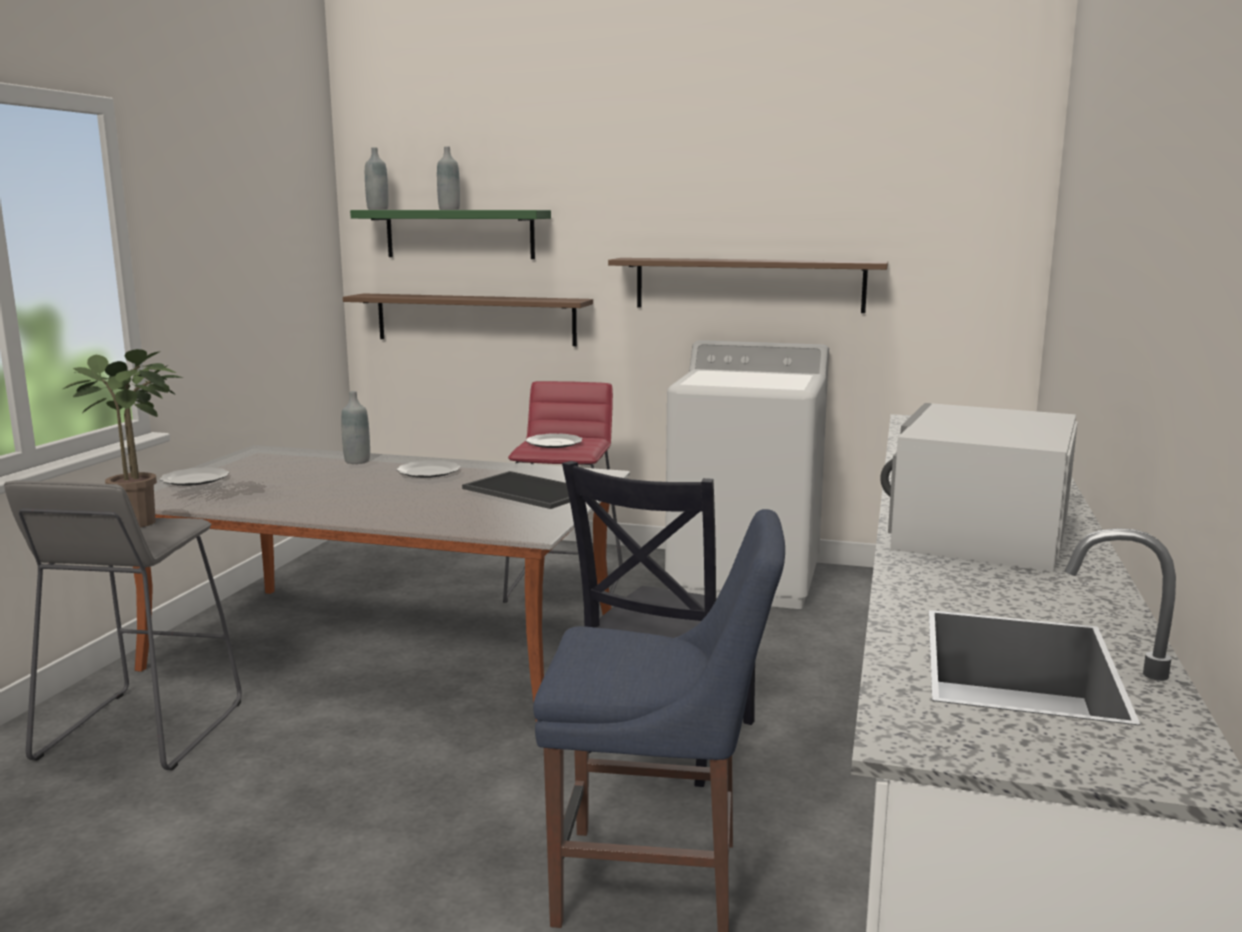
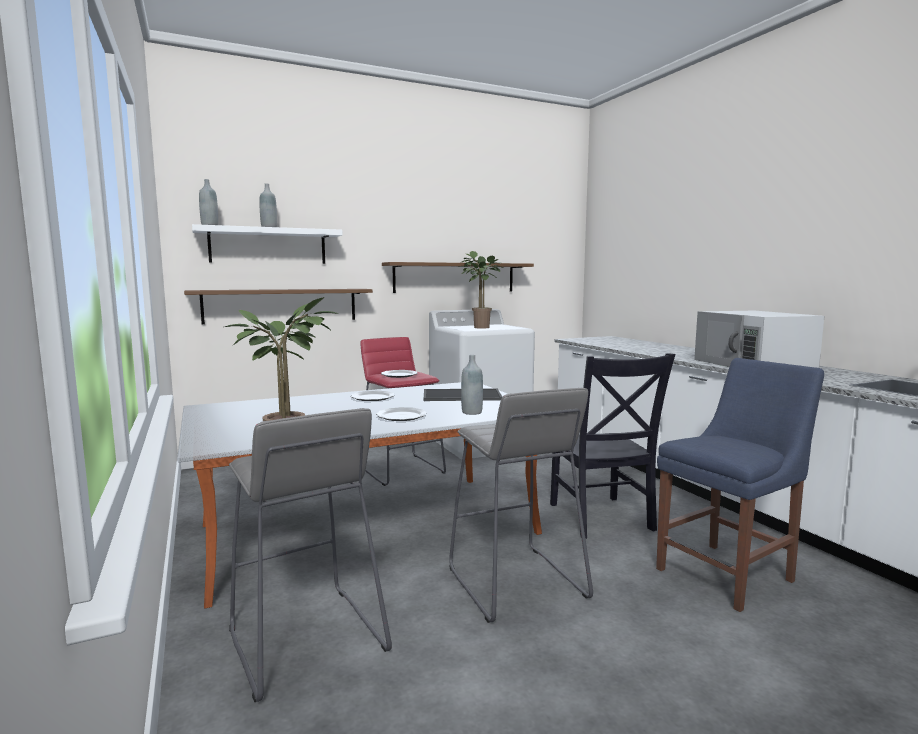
camera: 40 degrees left, 5 degrees down
(195, 479) = (217, 428): plate -> plate (401, 416)
(357, 461) = (304, 400): grey bottle -> grey bottle (472, 412)
(392, 766) = (515, 583): none -> grey stool
(459, 234) = (268, 246): green shelf -> white shelf
(736, 378) = (478, 327): none -> potted plant

